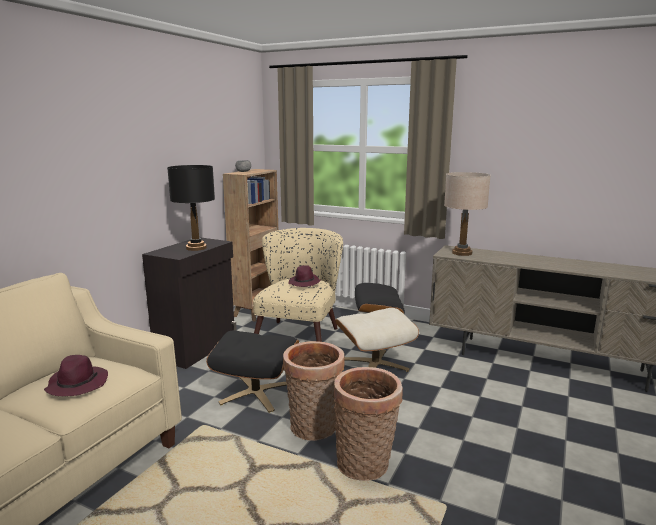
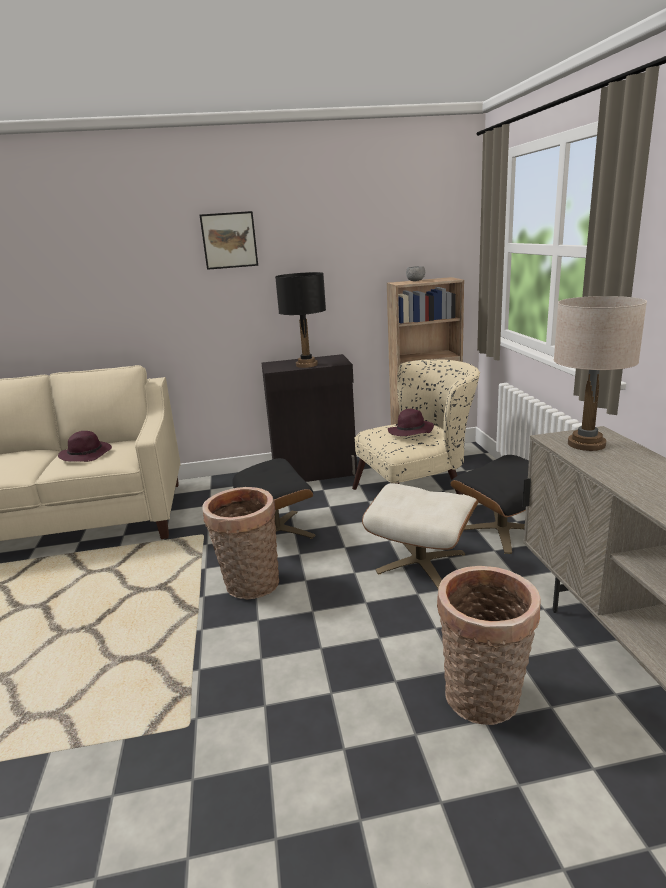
camera: 55 degrees right, 5 degrees up
(113, 134) = (229, 240): none -> picture
(366, 465) = (217, 642): basket -> basket (483, 700)

